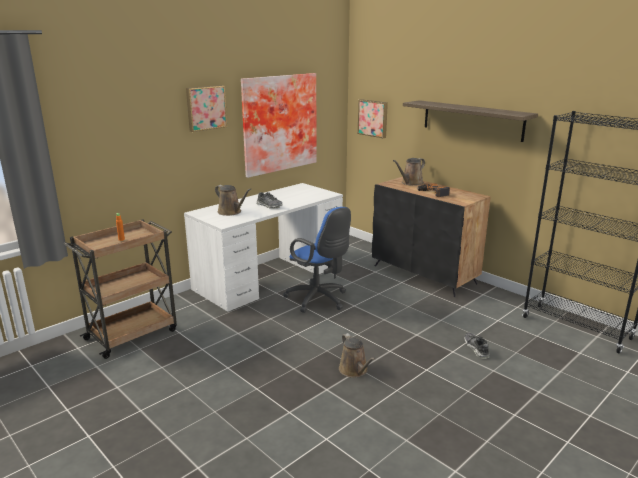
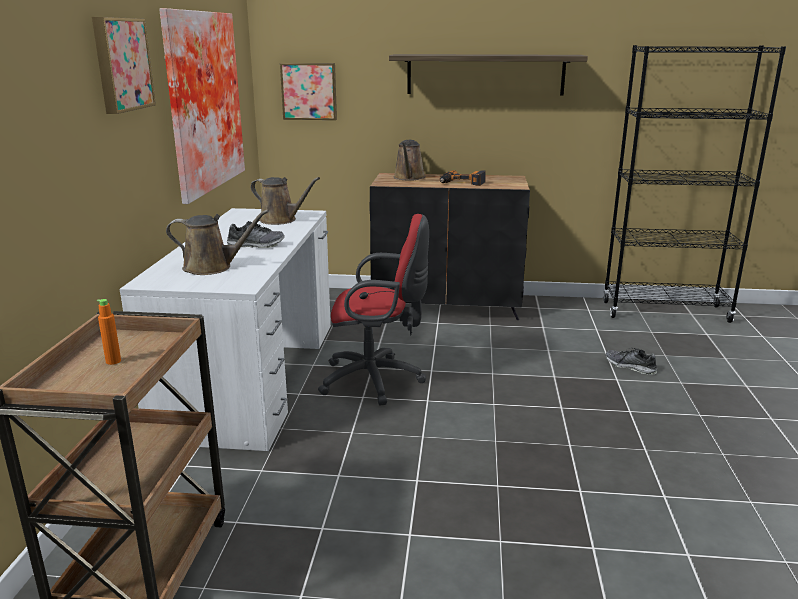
camera: 40 degrees left, 0 degrees up
(319, 300) = (377, 380): blue office chair -> red office chair
(354, 370) = (568, 450): brown watering can -> brown watering can (280, 220)

